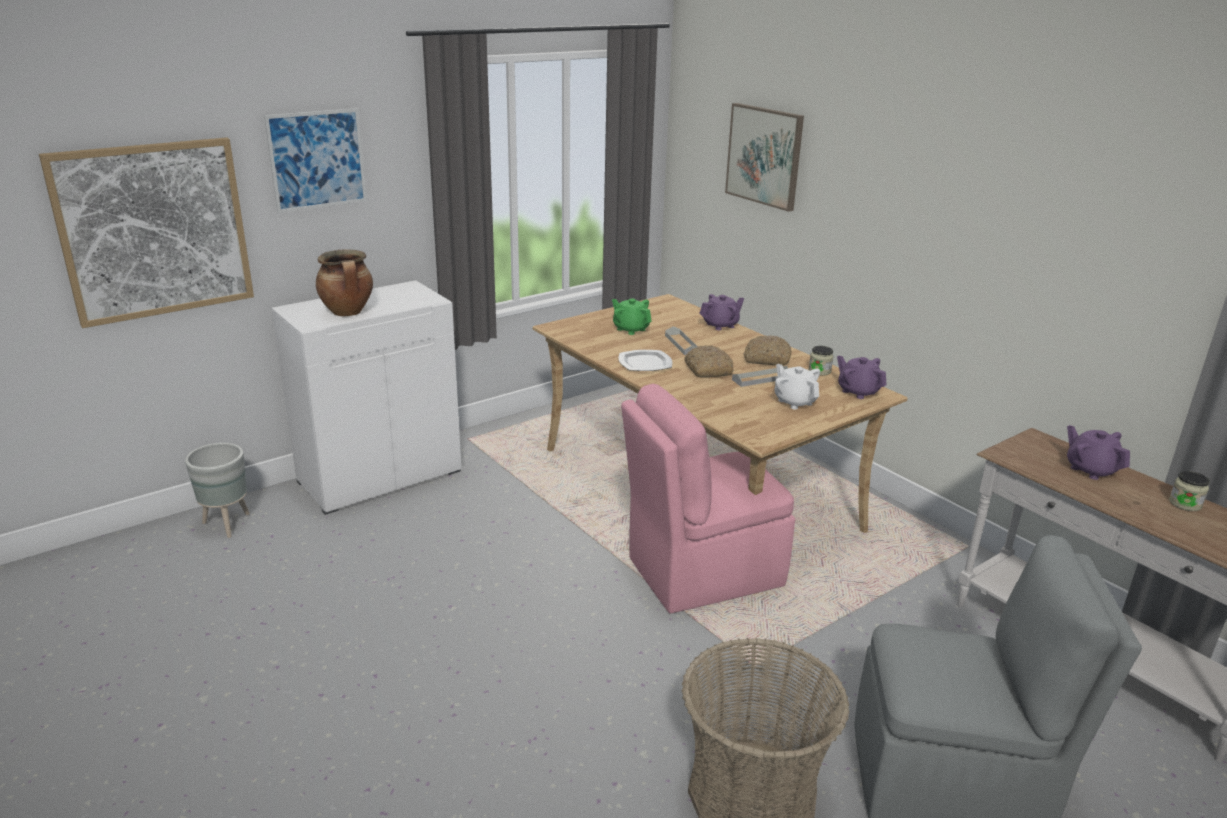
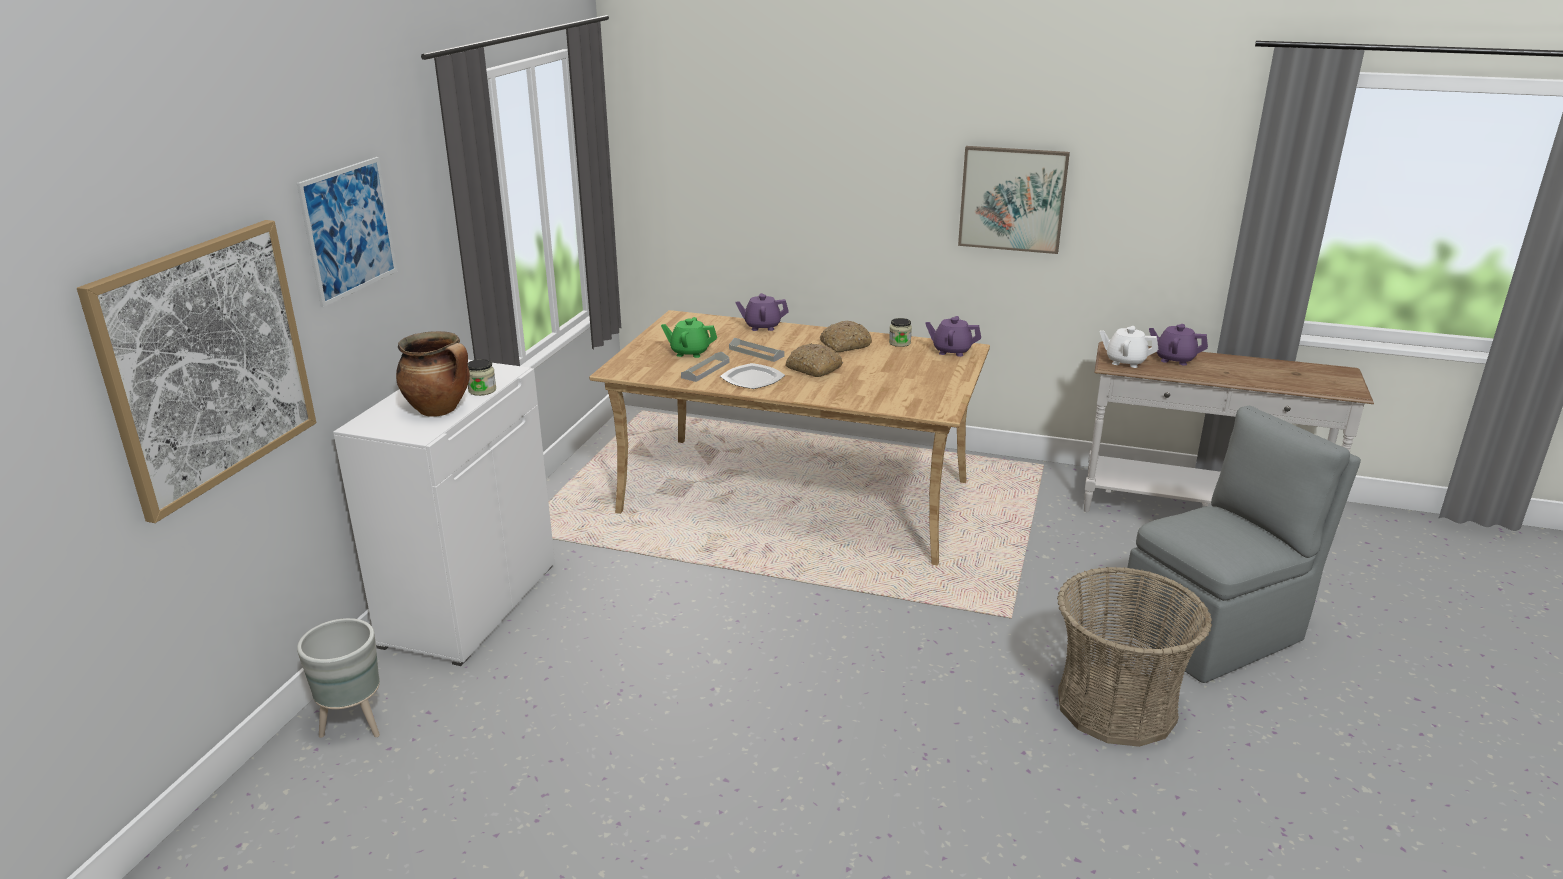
camera: 35 degrees left, 0 degrees up
(701, 572) = (886, 565): pink chair -> none
(721, 325) = (762, 326): purple teapot -> purple teapot turned 120 degrees counterclockwise
(761, 379) = (867, 363): grey tray -> grey tray (705, 370)
(764, 156) = (751, 144): picture -> picture (1012, 199)
(794, 402) = (920, 374): white teapot -> white teapot (1125, 361)
(1185, 504) = (1250, 364): jar -> jar (482, 390)

